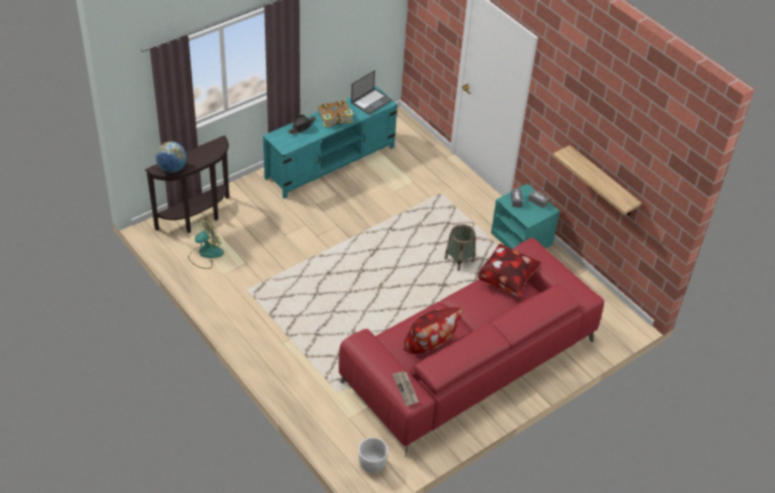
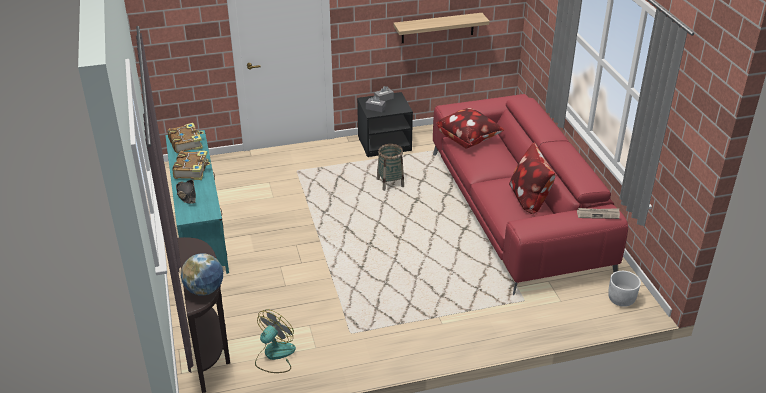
camera: 65 degrees left, 10 degrees down
(205, 254) = (274, 355): fan -> fan turned 45 degrees clockwise
(371, 101) = (186, 143): laptop -> book
(522, 239) = (384, 143): turquoise nightstand -> black nightstand

